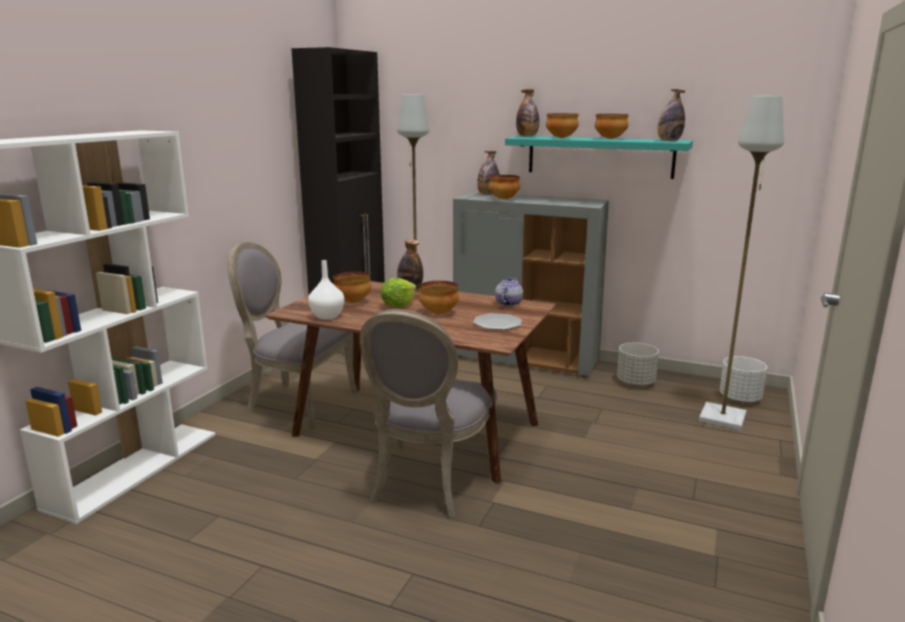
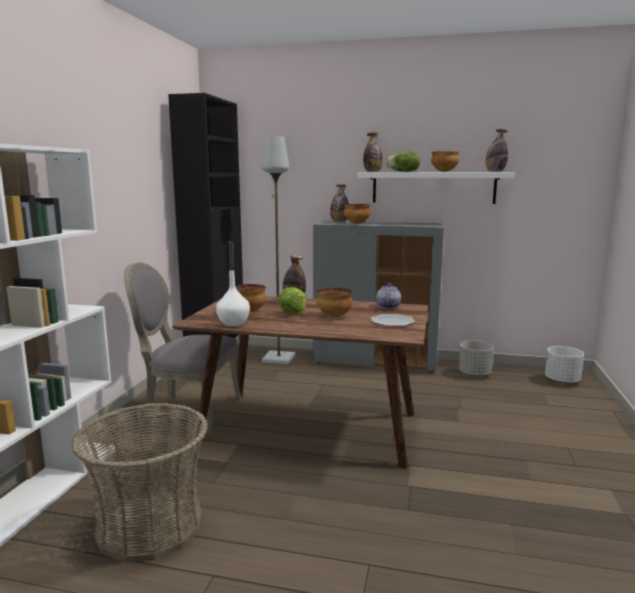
camera: 10 degrees left, 5 degrees down
(220, 514) = (149, 526): none -> basket
(428, 483) = (342, 475): grey chair -> none
(561, 138) = (403, 171): bowl -> lettuce
(599, 156) = (433, 187): turquoise shelf -> white shelf
(723, 417) = (558, 396): grey floor lamp -> none

